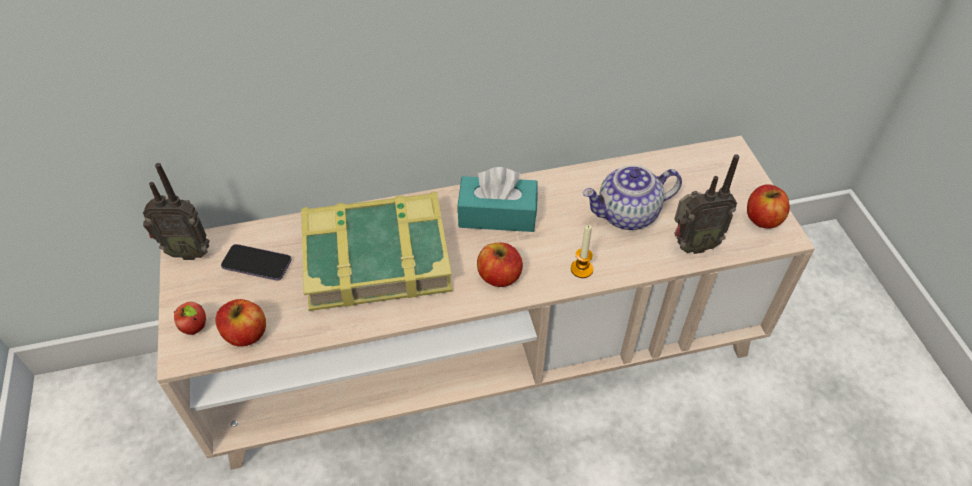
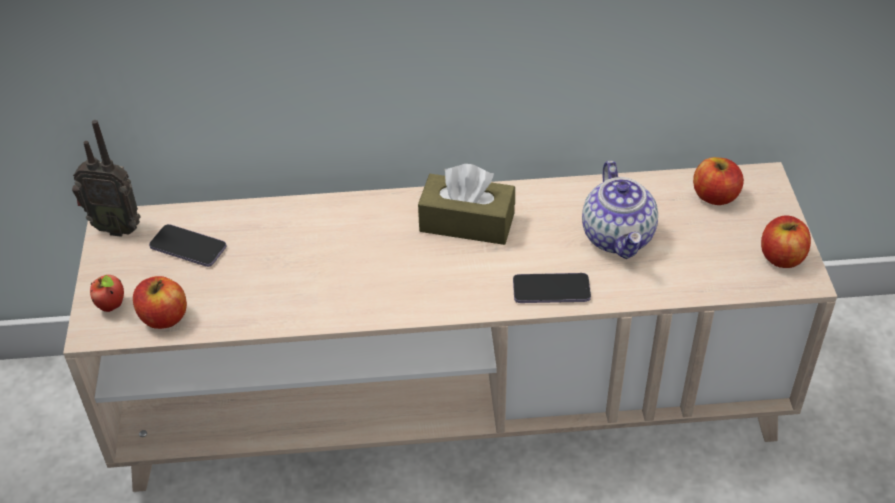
camera: 10 degrees right, 5 degrees down
(376, 256) = (321, 253): book -> none
(497, 215) = (467, 222): turquoise tissue box -> brown tissue box
(499, 276) = (454, 288): apple -> apple (715, 196)
(581, 269) = (551, 290): candle -> phone
(627, 215) = (619, 237): teapot -> teapot turned 90 degrees counterclockwise
(692, 245) = (688, 278): radio -> none

